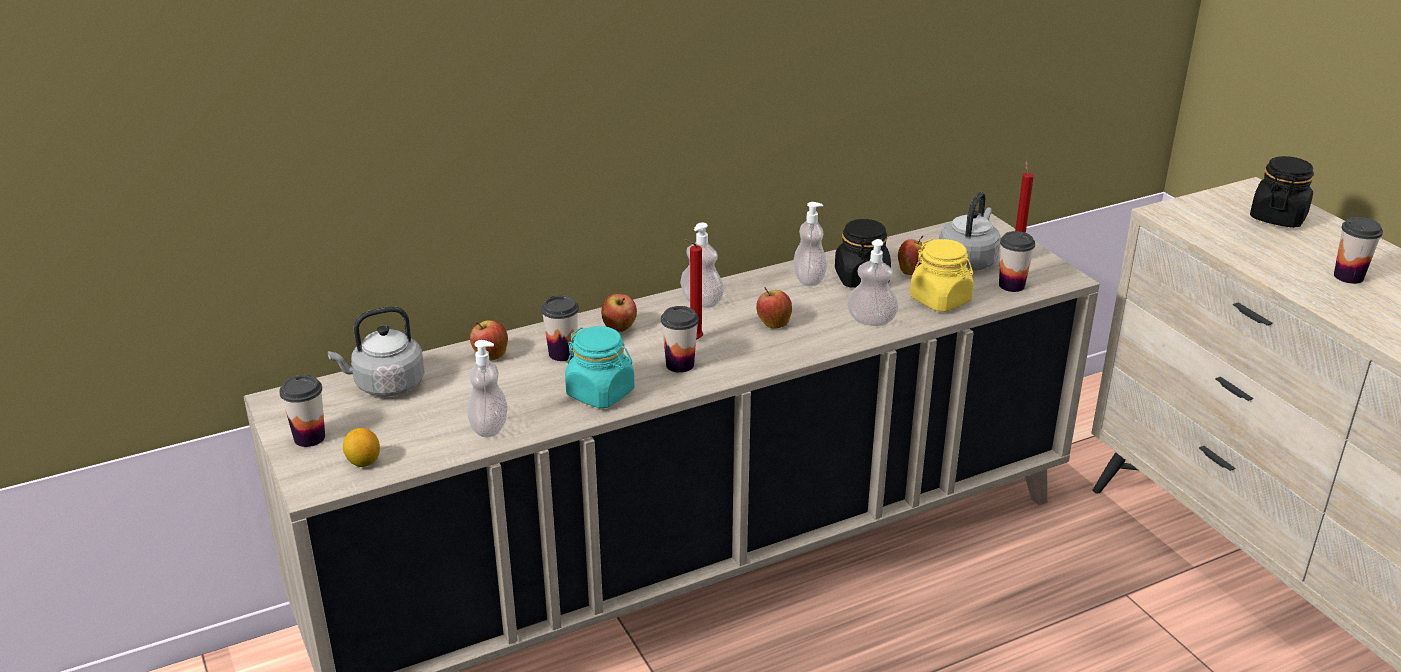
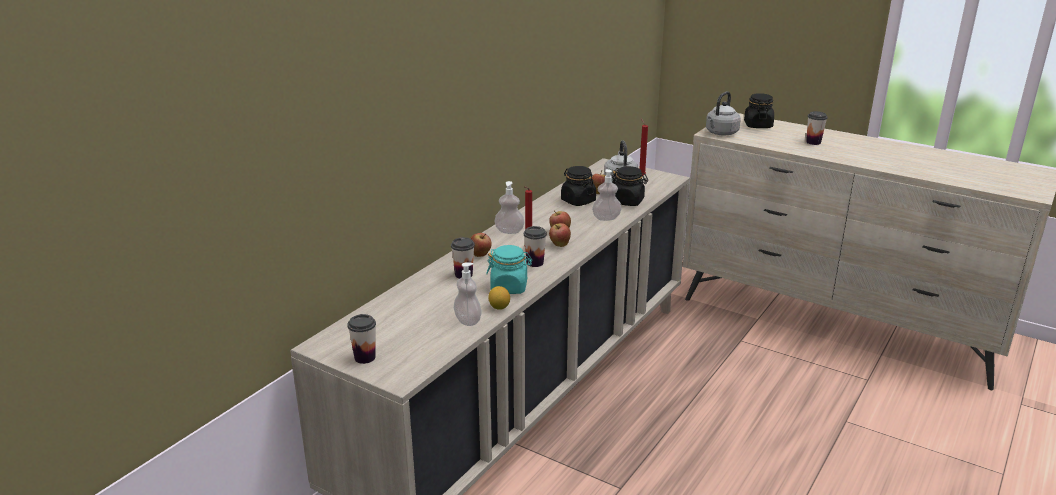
camera: 30 degrees left, 5 degrees down
(363, 462) = (415, 359): lemon -> lemon (499, 307)
(386, 385) = (378, 318): grey kettle -> grey kettle (720, 133)
(490, 356) = (423, 287): apple -> apple (559, 245)
(809, 279) = (552, 207): soap dispenser -> none
(940, 300) = (628, 201): yellow jar -> black jar
(1011, 285) = (652, 187): cup -> none

